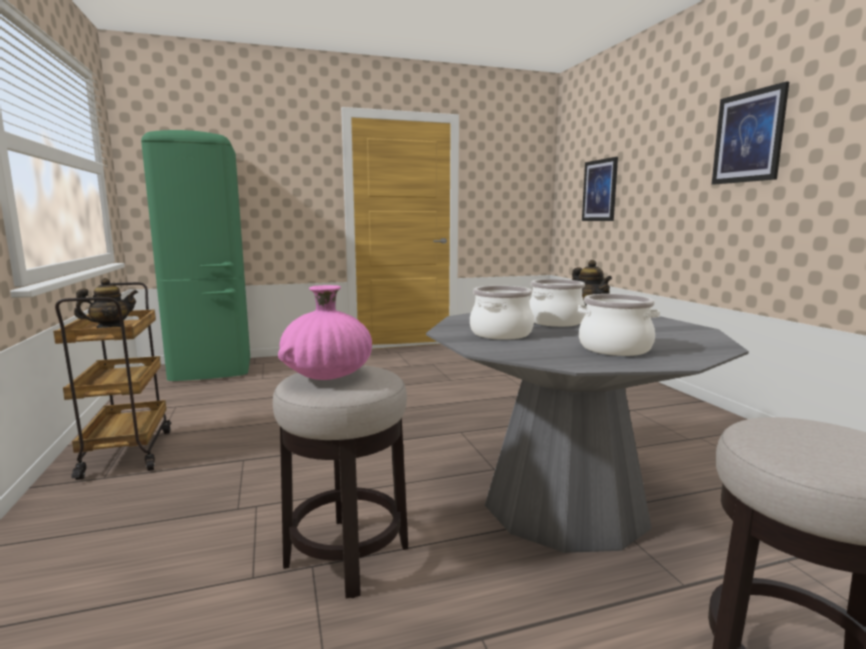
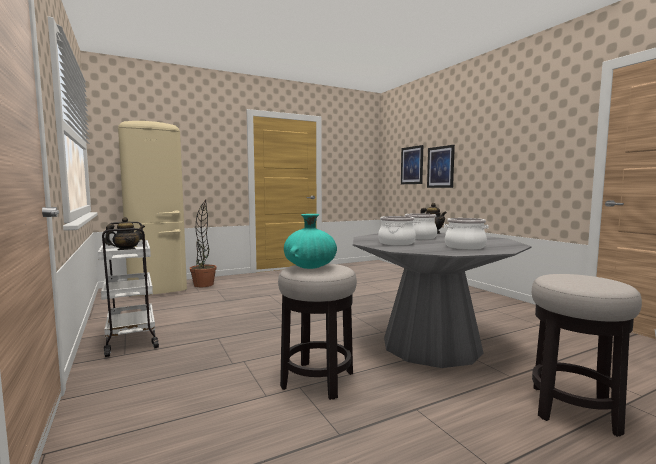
camera: 10 degrees left, 5 degrees down
(128, 453) = (131, 340): brown cart -> white cart
(212, 370) = (158, 289): green fridge -> beige fridge
(275, 367) = (203, 285): none -> potted plant
(327, 376) = (310, 267): pink vase -> turquoise vase
(748, 137) = (503, 135): picture -> picture (440, 167)

